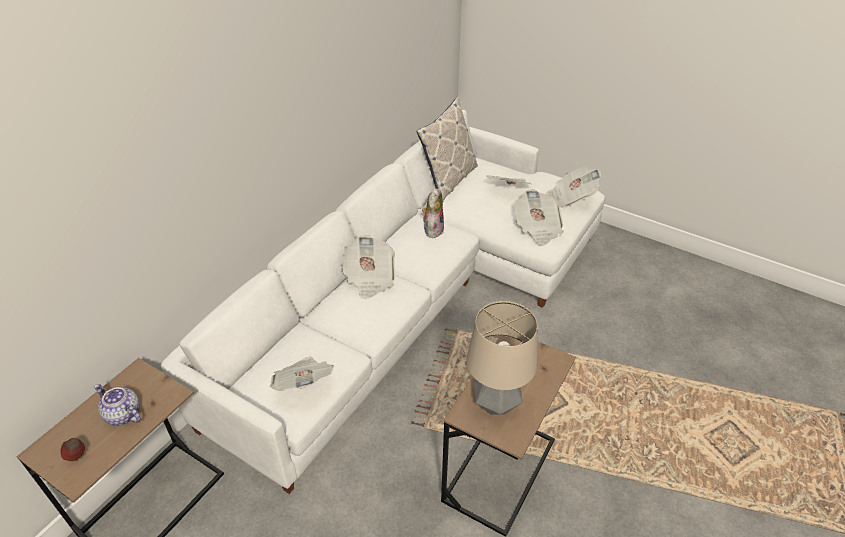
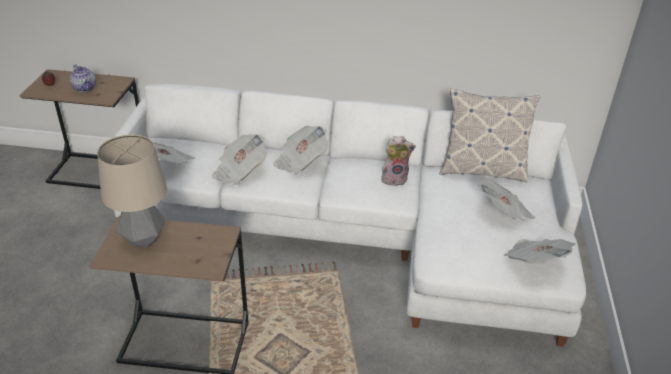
camera: 65 degrees right, 5 degrees down
(122, 415) = (85, 88): teapot -> teapot turned 135 degrees clockwise
(537, 228) = (456, 248): newspaper -> newspaper (239, 171)

